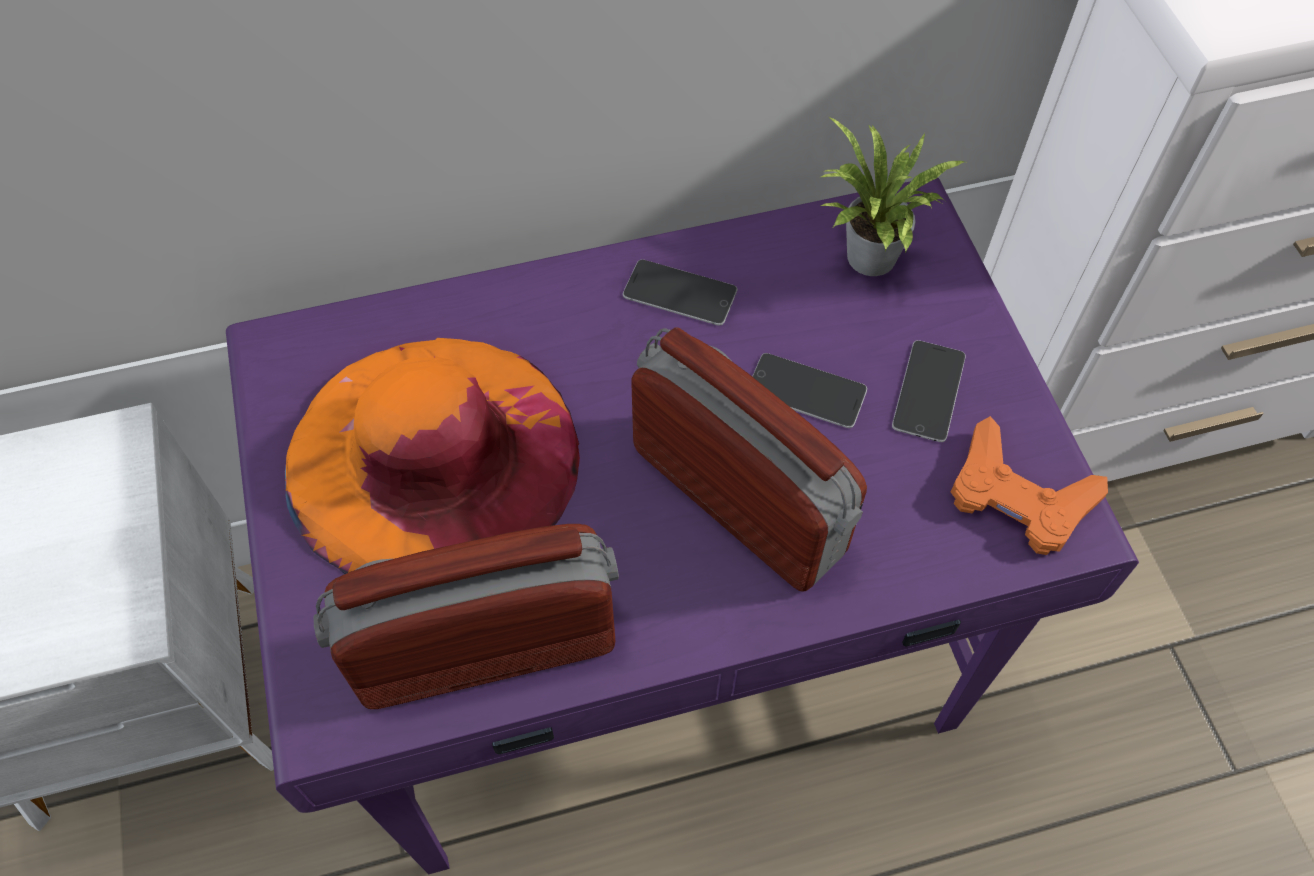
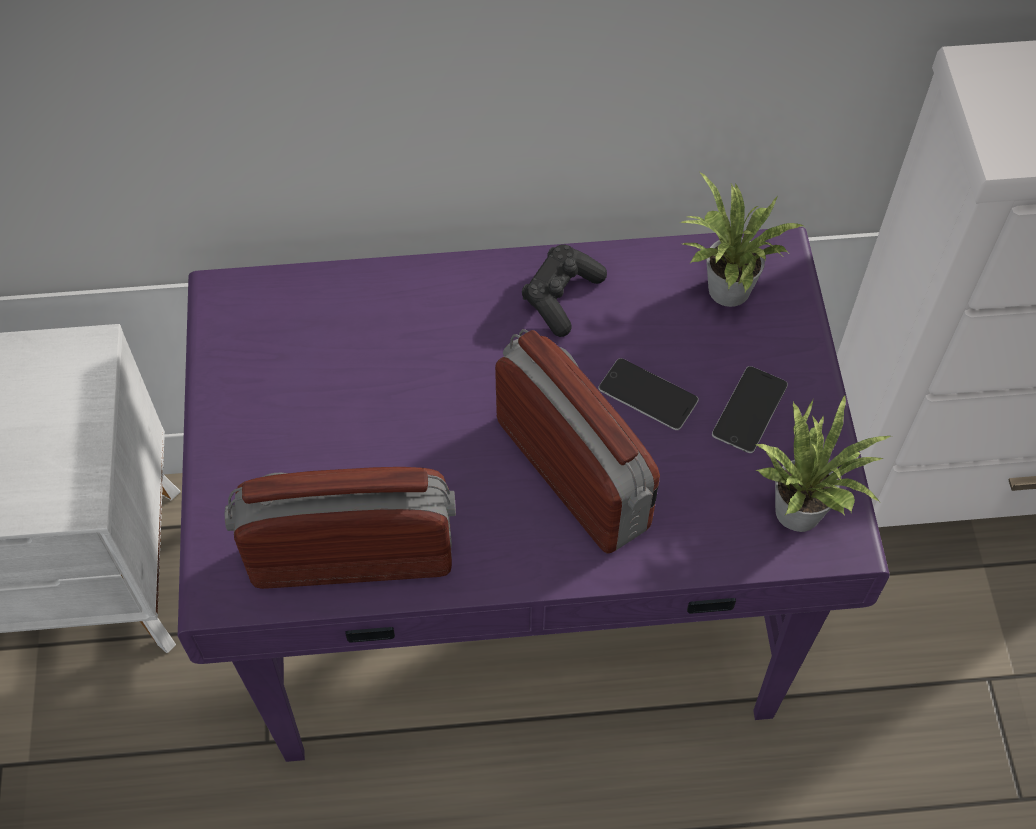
camera: 10 degrees right, 0 degrees up
(433, 457) = (336, 402): orange hat -> none
(680, 293) = (561, 297): phone -> black game controller
(1018, 497) = (802, 507): orange game controller -> potted plant

